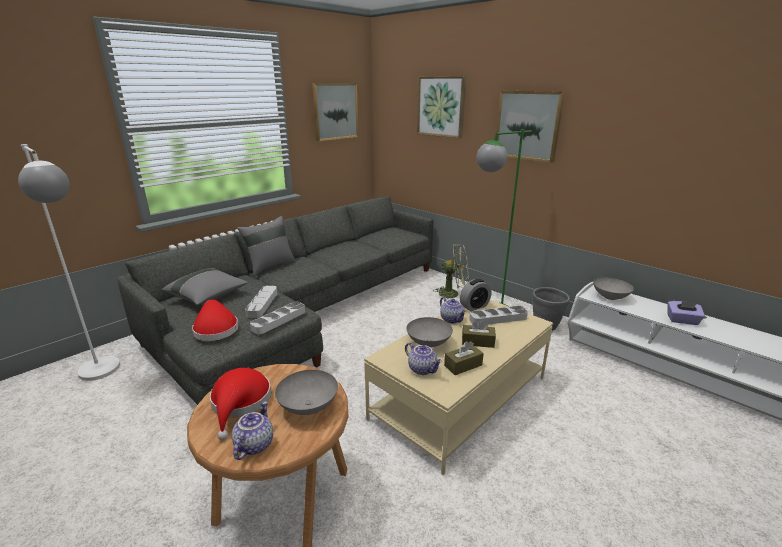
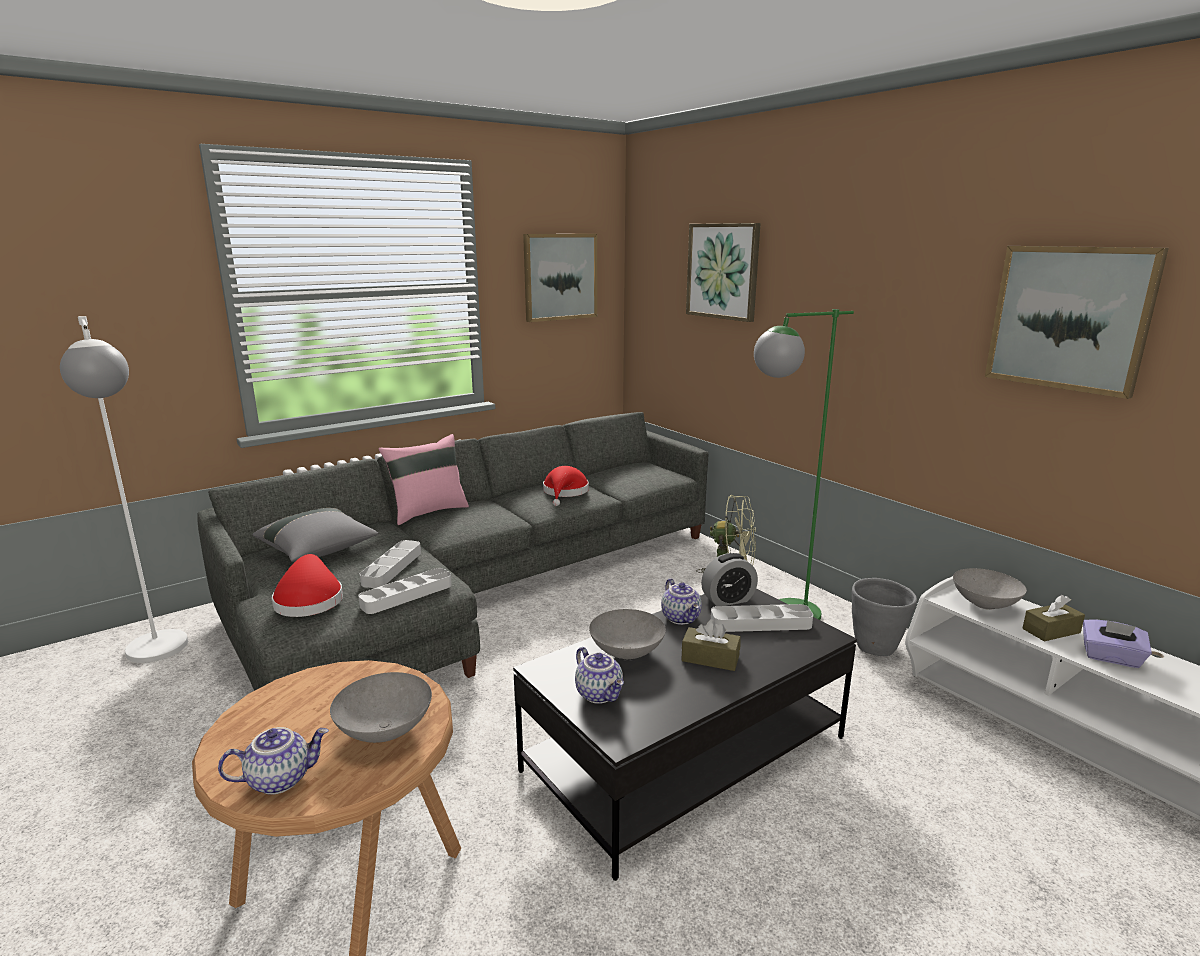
camera: 10 degrees right, 5 degrees down
(240, 403) = (288, 713): red hat -> red hat (565, 492)
(253, 444) = (280, 778): teapot -> teapot turned 45 degrees clockwise
(270, 266) = (428, 512): grey pillow -> pink pillow
(460, 397) = (686, 754): beige coffee table -> black coffee table
(463, 365) = (669, 695): brown tissue box -> brown tissue box (1051, 631)
(528, 125) = (855, 303): picture -> picture (1069, 318)

